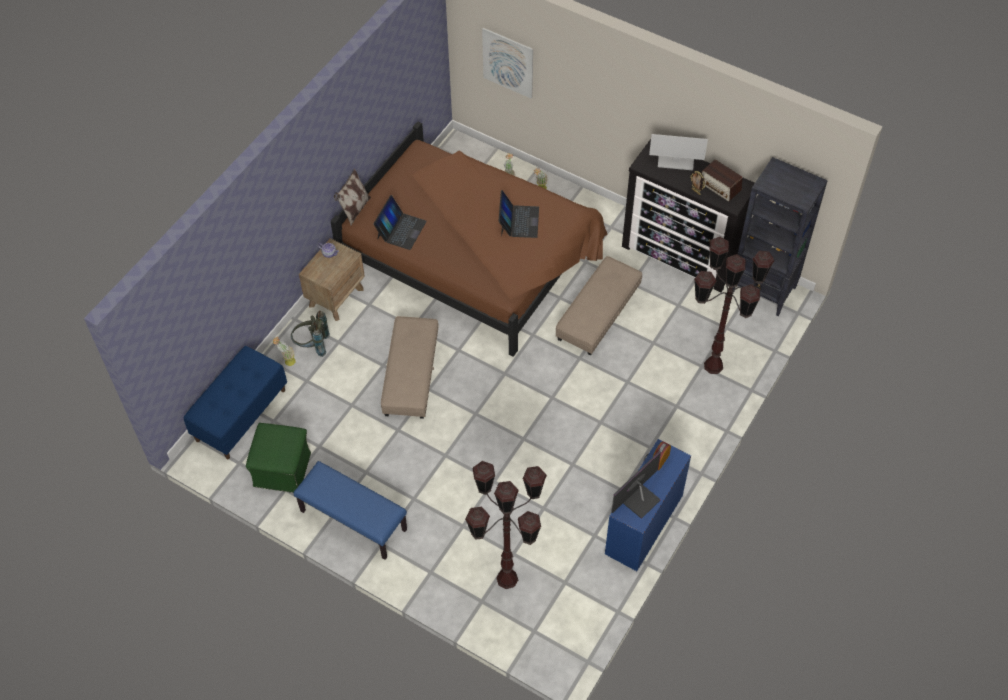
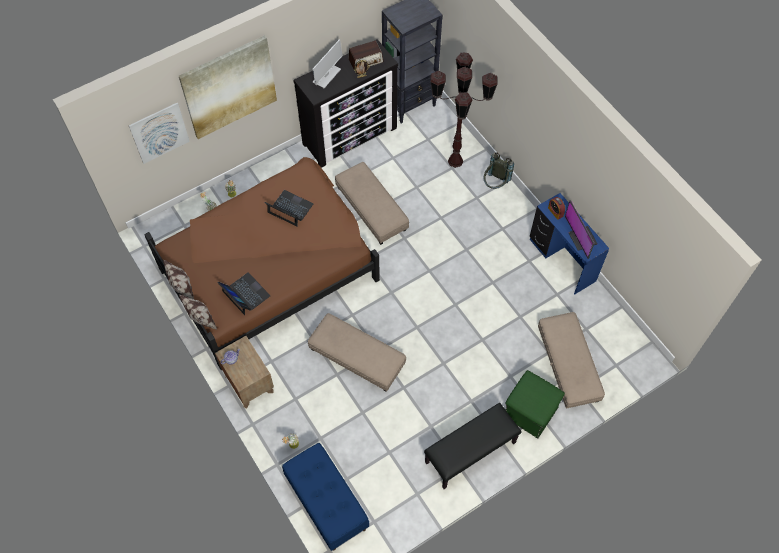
camera: 65 degrees left, 5 degrees up
(282, 469) = (396, 489): green ottoman -> green ottoman (529, 411)
(312, 345) = (287, 420): grey backpack -> grey backpack (495, 184)
(352, 521) = (470, 453): blue bench -> black bench
(380, 180) = (182, 289): none -> pillow
(507, 579) = (568, 365): brown floor lamp -> beige ottoman
(586, 82) = (229, 87): none -> picture

